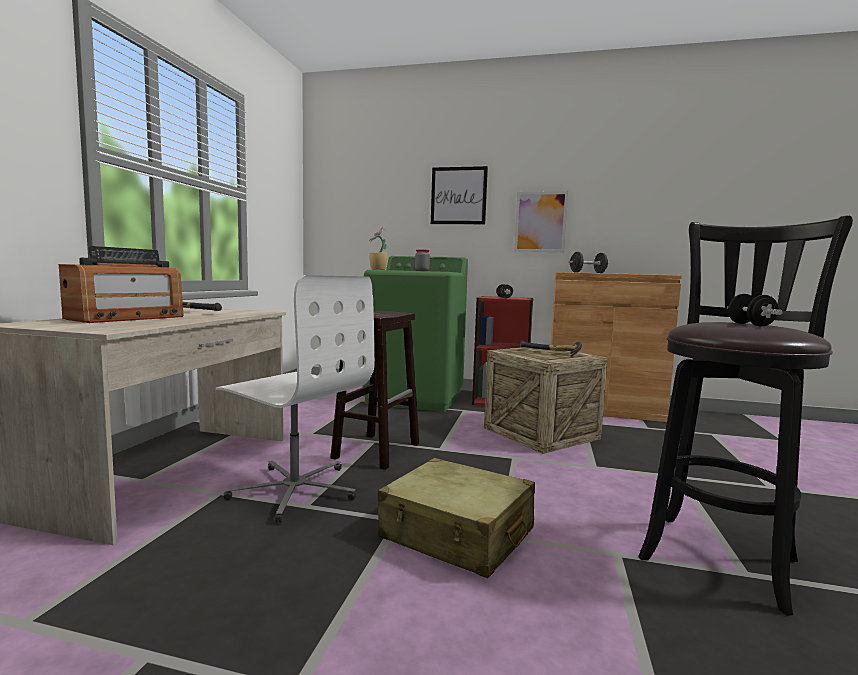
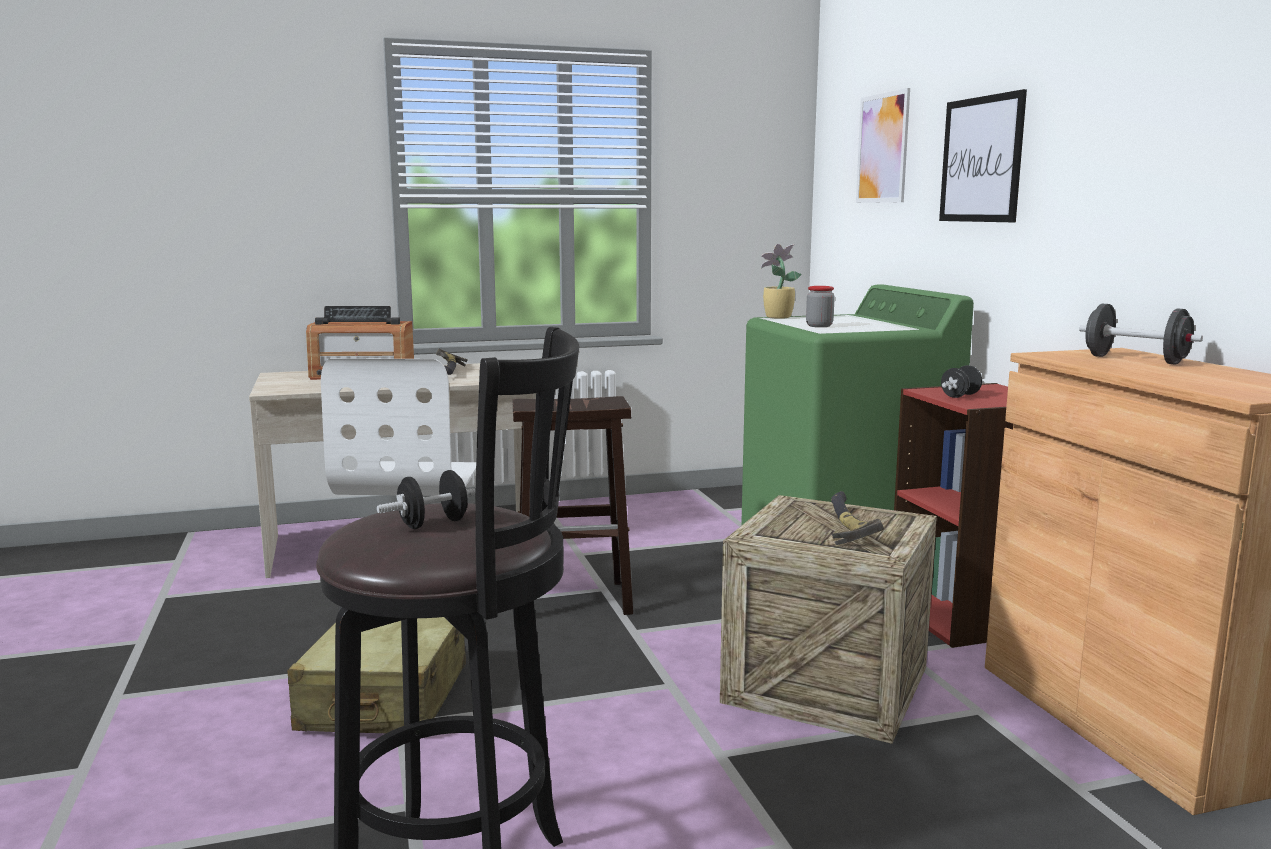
camera: 60 degrees right, 5 degrees up
(540, 222) = (1107, 217): picture -> picture (882, 148)

